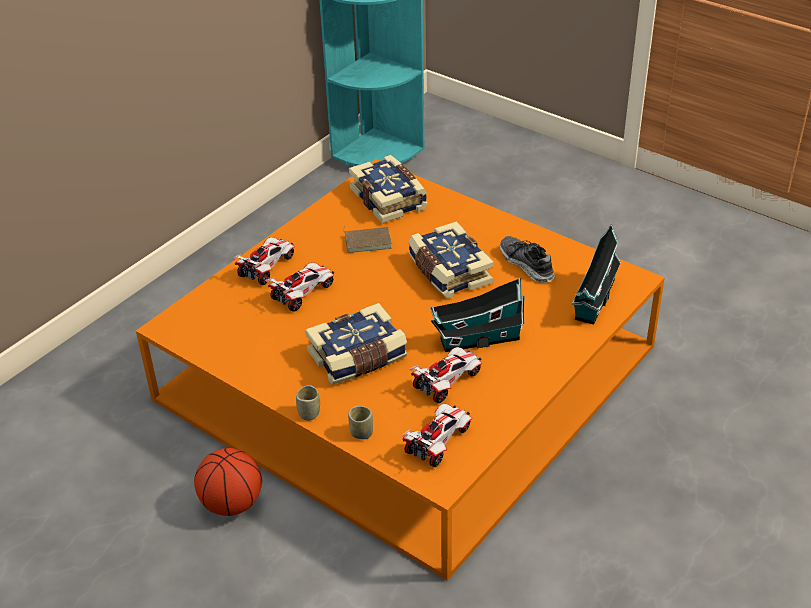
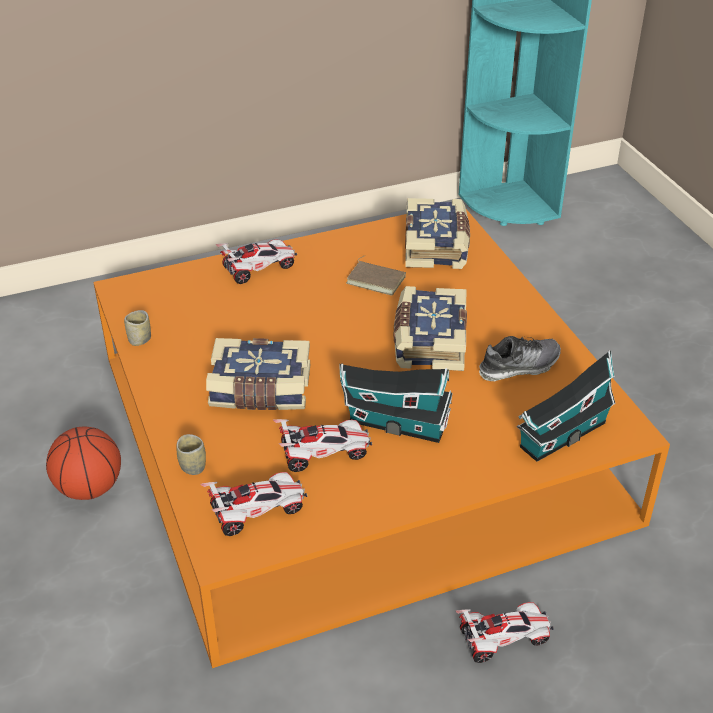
camera: 30 degrees right, 0 degrees up
(302, 293) = (267, 306): toy car -> toy car (503, 639)
(309, 413) = (164, 424): cup -> cup (139, 339)
(526, 265) = (519, 367): shoe -> shoe turned 75 degrees clockwise

